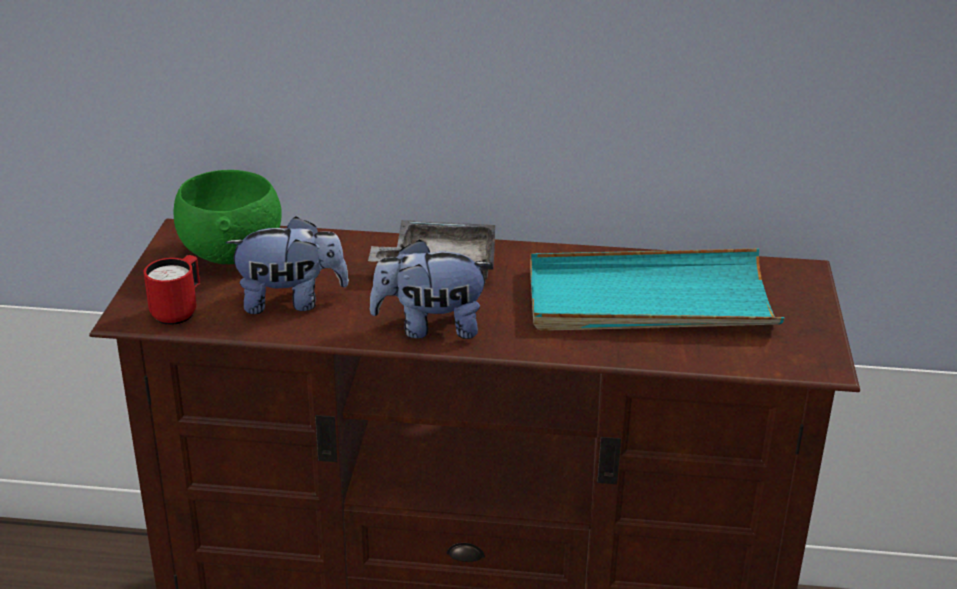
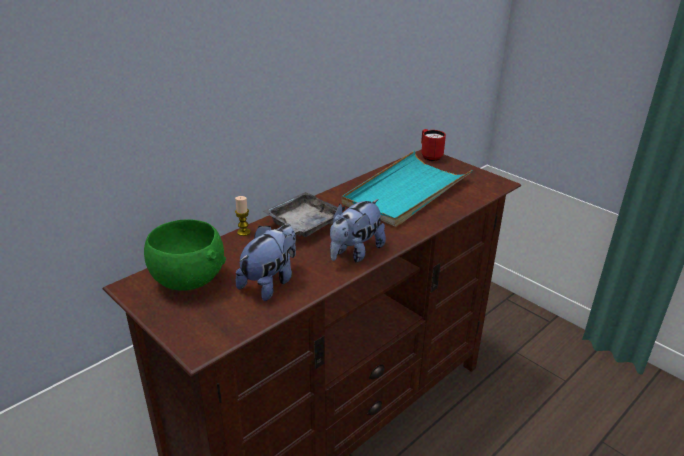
camera: 50 degrees left, 0 degrees up
(179, 312) = (222, 326): red mug -> red mug (430, 156)
(368, 238) = (243, 232): none -> candle

